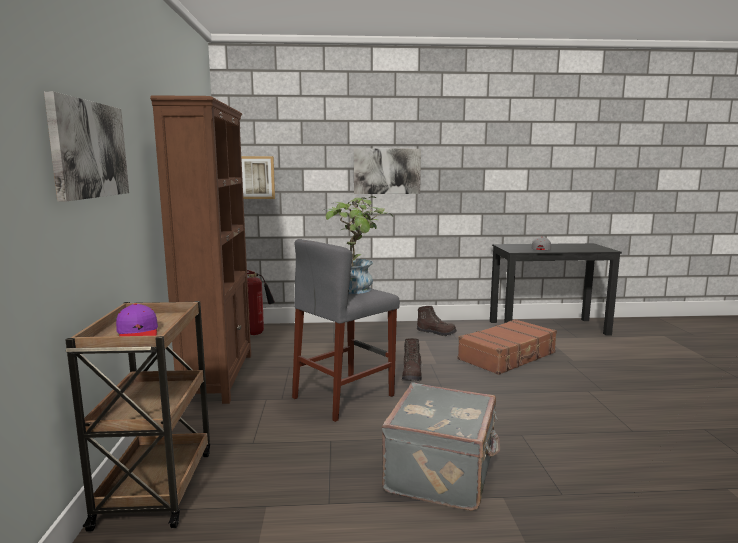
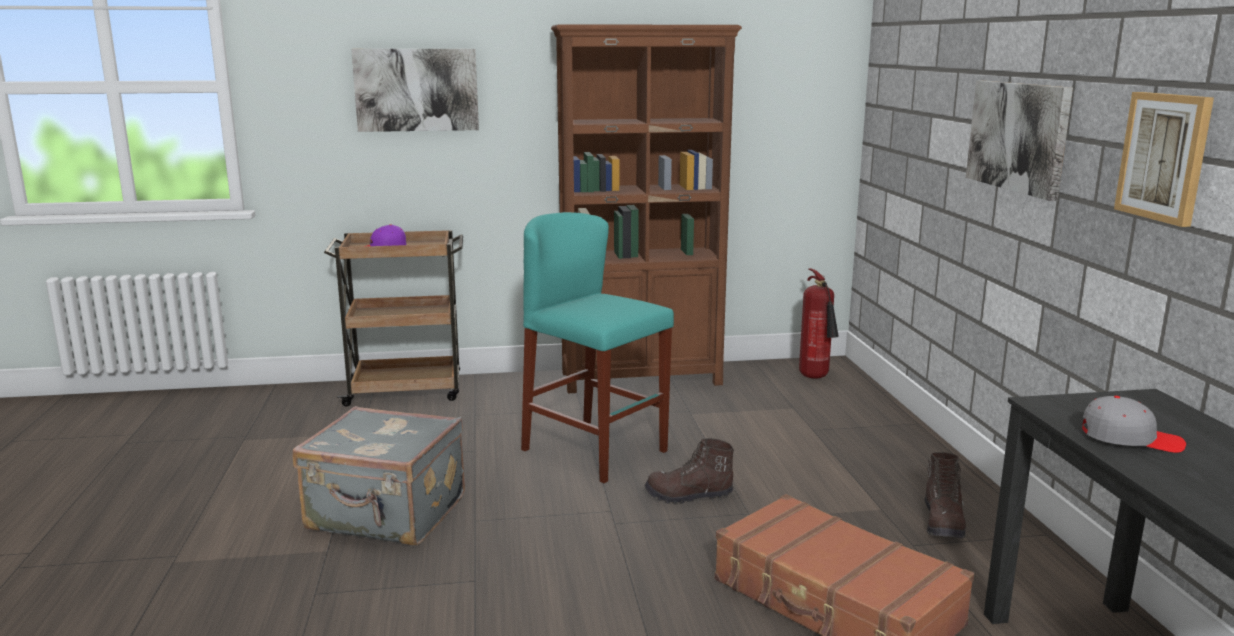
camera: 85 degrees right, 5 degrees up
(257, 177) = (889, 125): picture -> picture (1164, 157)
(344, 396) = (595, 450): grey stool -> turquoise stool
(356, 290) = (606, 306): potted plant -> none

